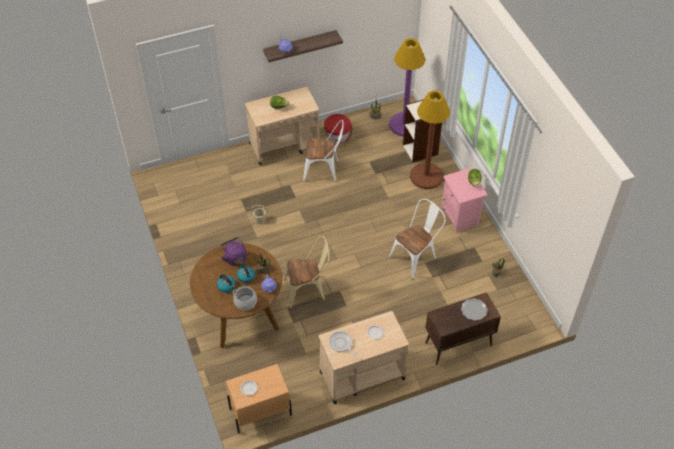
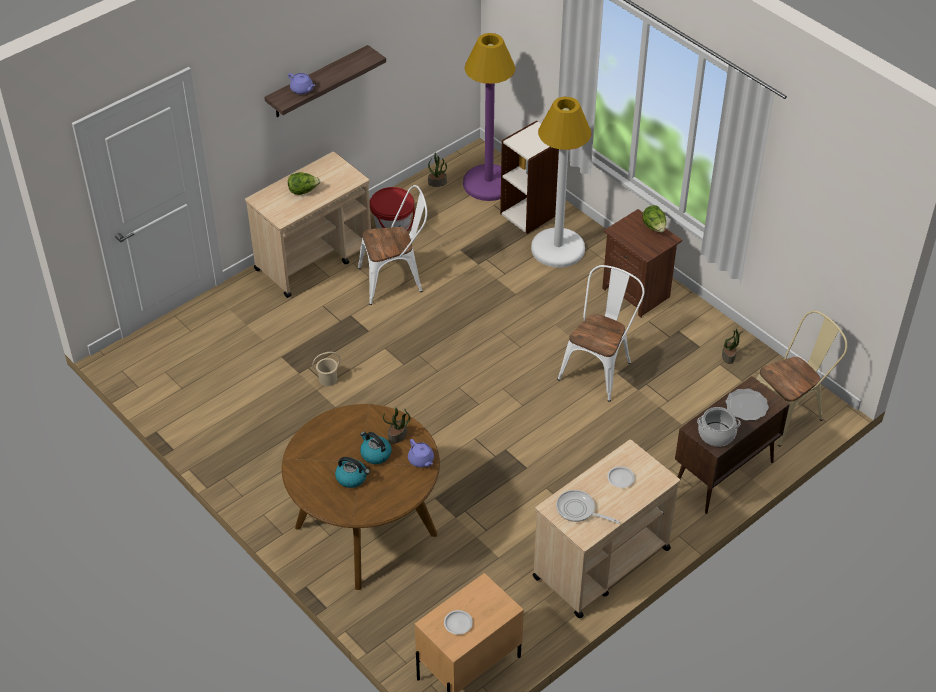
camera: 20 degrees left, 5 degrees down
(234, 257) = (343, 431): purple kettle -> none
(245, 302) = (394, 492): cooking pot -> cooking pot (716, 434)
(308, 290) = (456, 462): beige chair -> beige chair (788, 412)
(426, 176) = (558, 248): brown floor lamp -> white floor lamp
(460, 216) = (637, 292): pink nightstand -> brown nightstand

